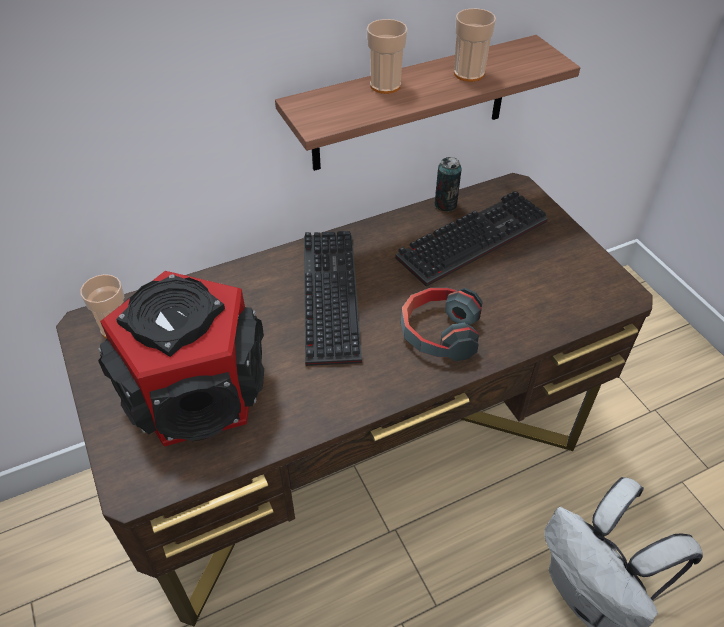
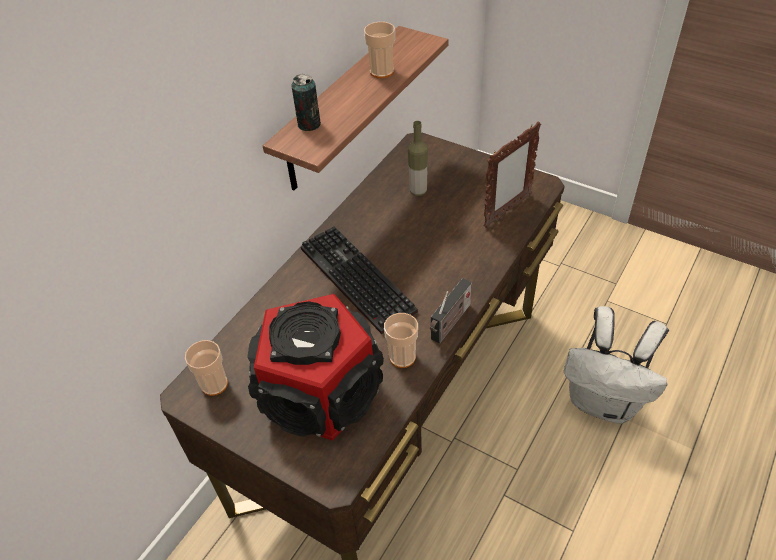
camera: 30 degrees left, 0 degrees up
(384, 394) = (450, 324): none -> radio
(385, 85) = (333, 103): cup -> cup (402, 357)
(438, 333) = (450, 266): headphones -> none
(445, 204) = (380, 177): can -> can (309, 124)
(472, 237) = (418, 191): keyboard -> bottle
(554, 304) = (506, 211): none -> picture frame

